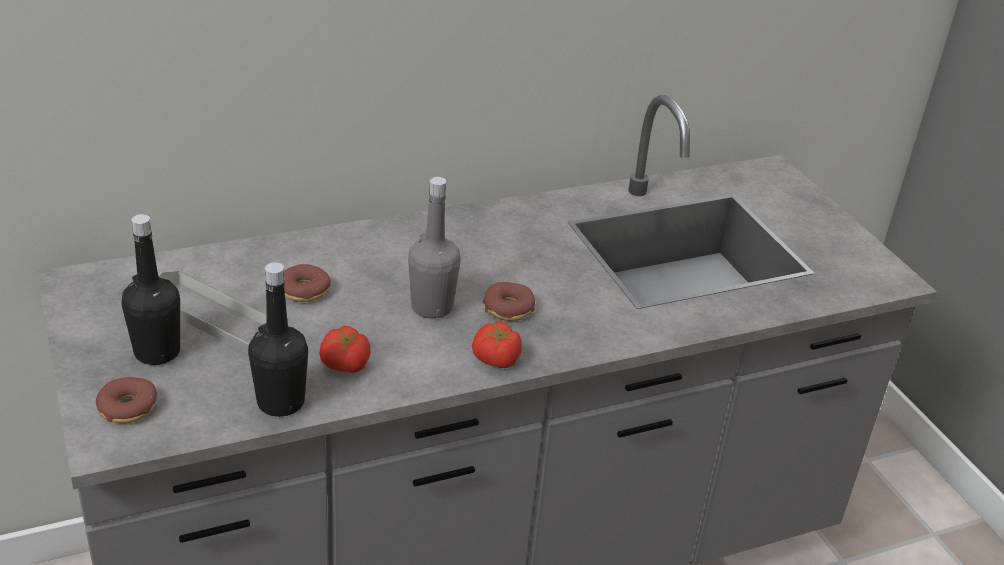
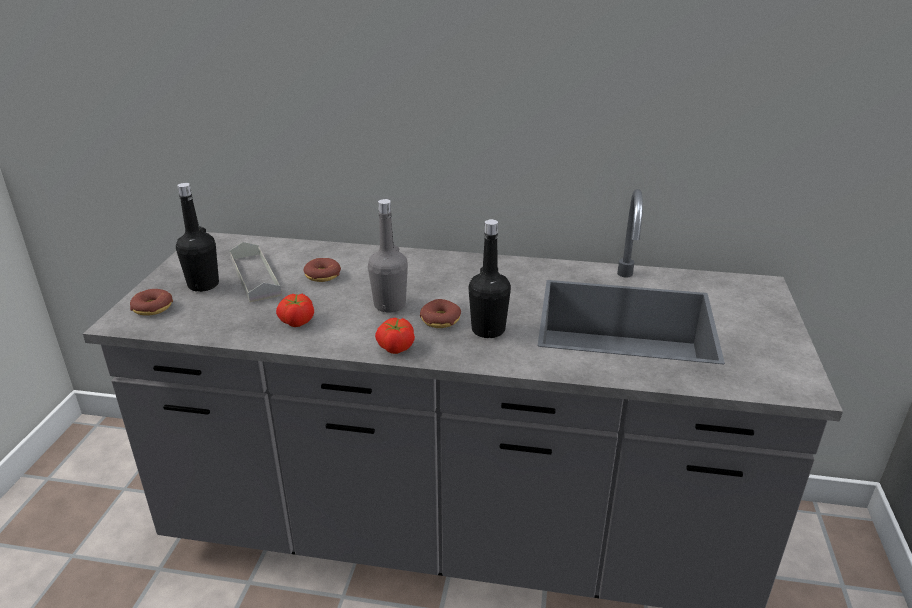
camera: 35 degrees right, 5 degrees down
(280, 402) = (233, 330): black bottle -> black bottle (488, 330)

